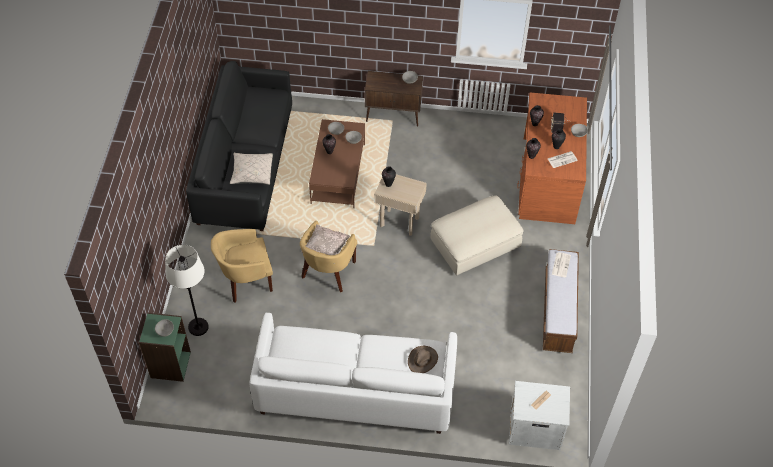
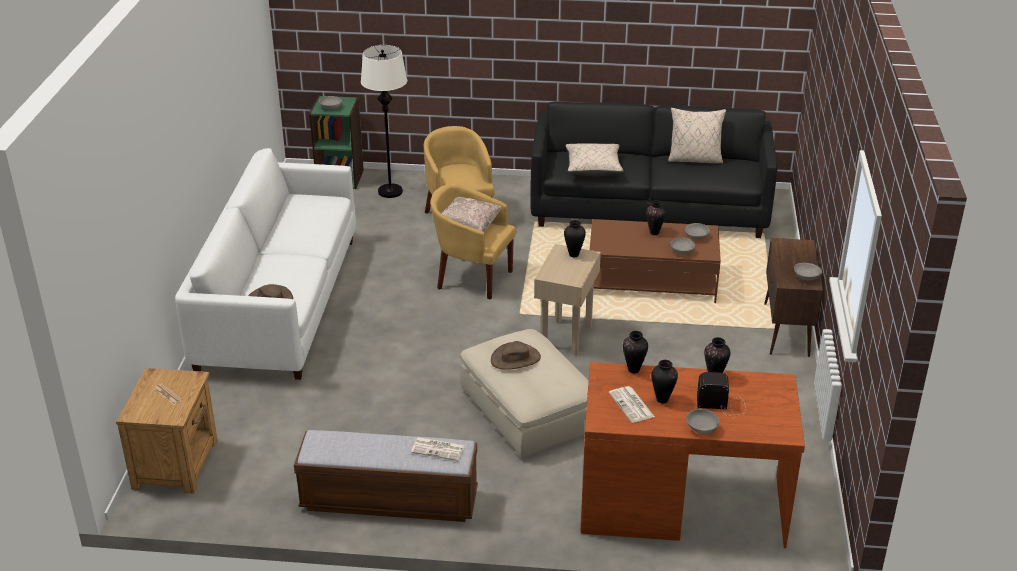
camera: 90 degrees right, 20 degrees down
(245, 117) = (694, 159): none -> beige pillow
(473, 228) = (515, 358): none -> brown hat
(534, 428) = (177, 463): white nightstand -> brown nightstand

